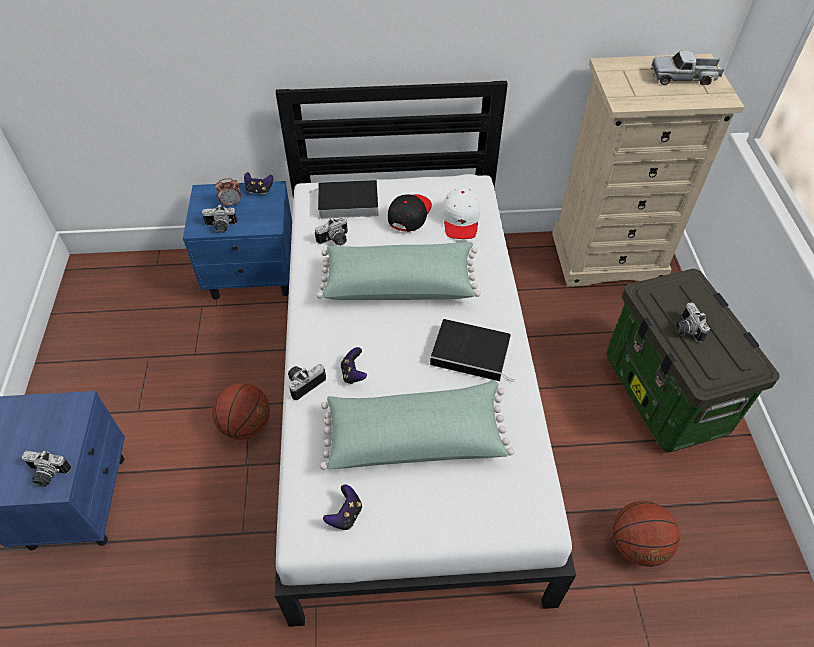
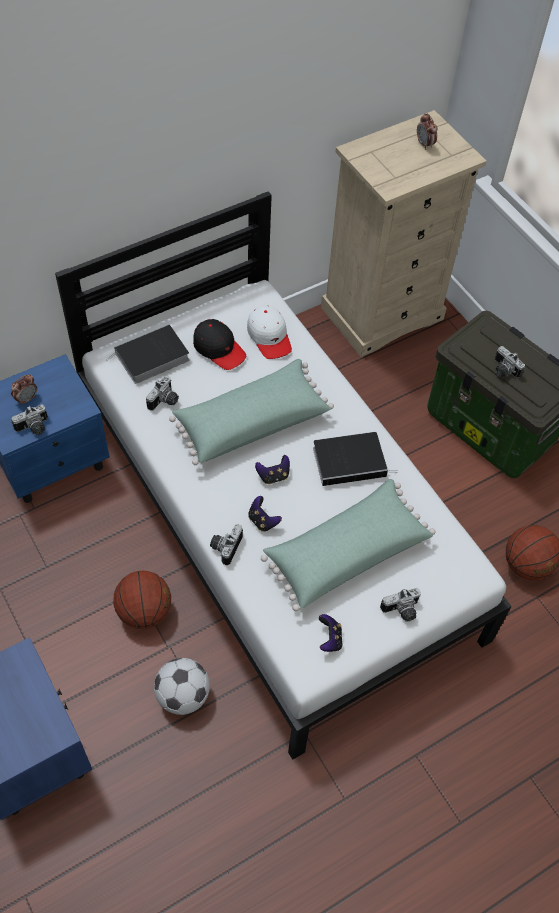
camera: 30 degrees left, 5 degrees up
(47, 475) = (42, 728): camera -> camera (401, 611)
(230, 514) = (183, 695): none -> football
(259, 190) = (46, 374): game controller -> game controller (273, 476)
(409, 215) = (219, 349): black cap -> black cap turned 135 degrees clockwise
(683, 77) = (424, 144): toy truck -> alarm clock

